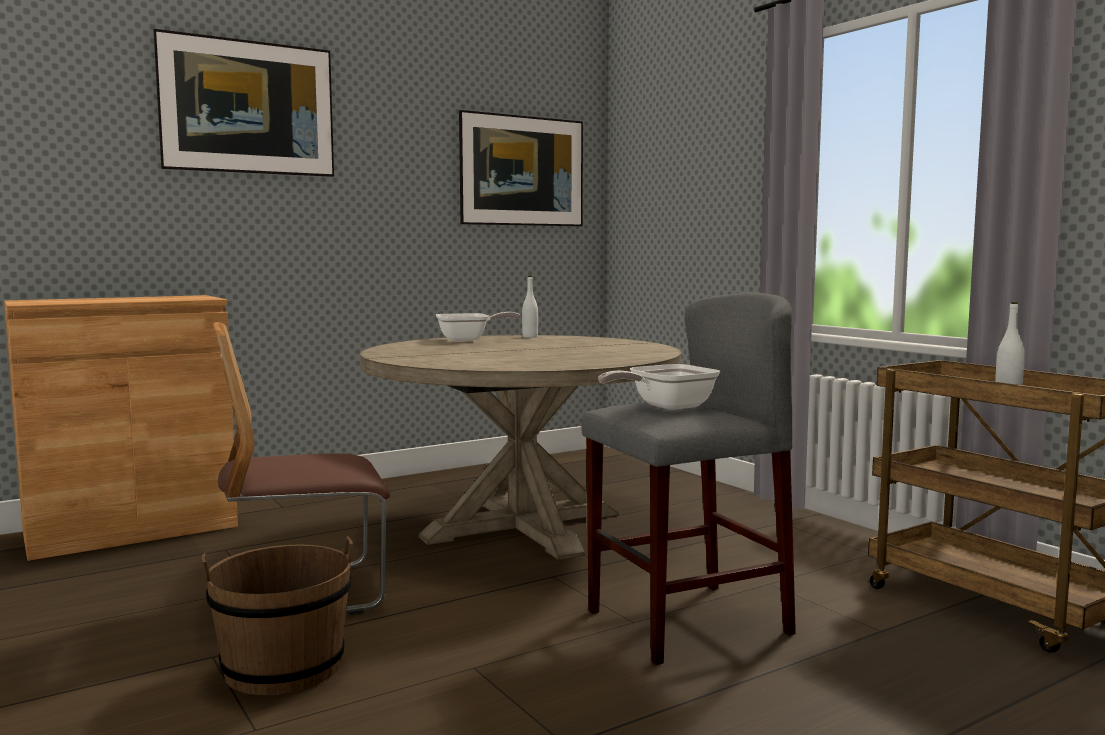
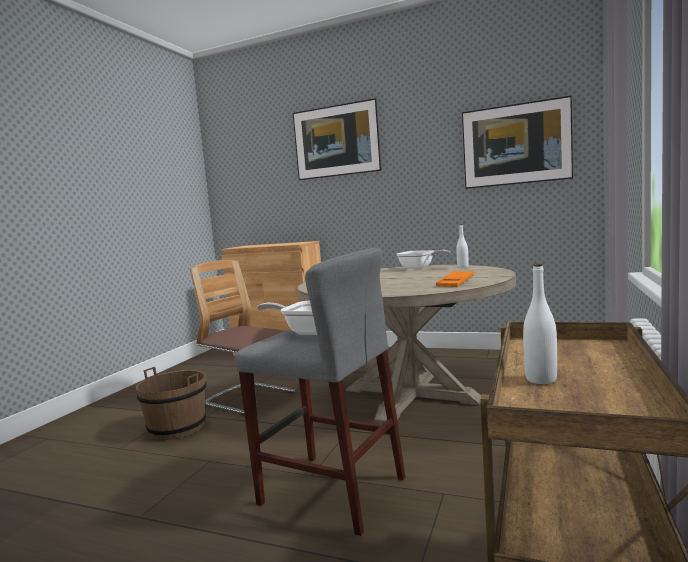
camera: 55 degrees right, 0 degrees up
(629, 350) = (455, 283): none -> orange tray

